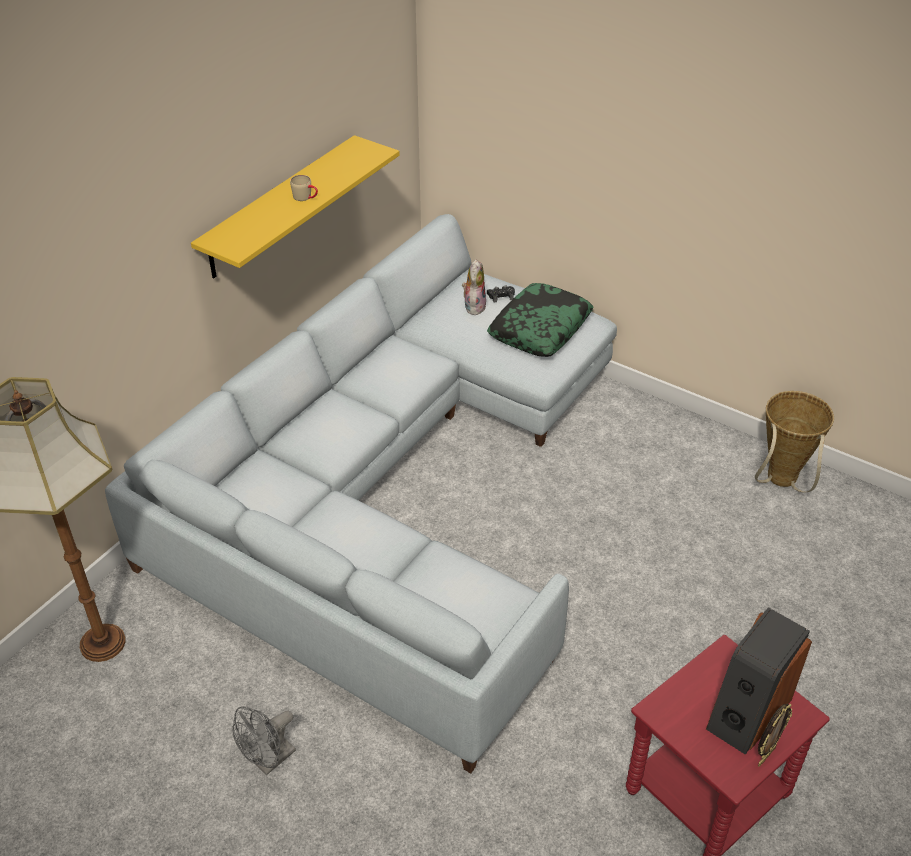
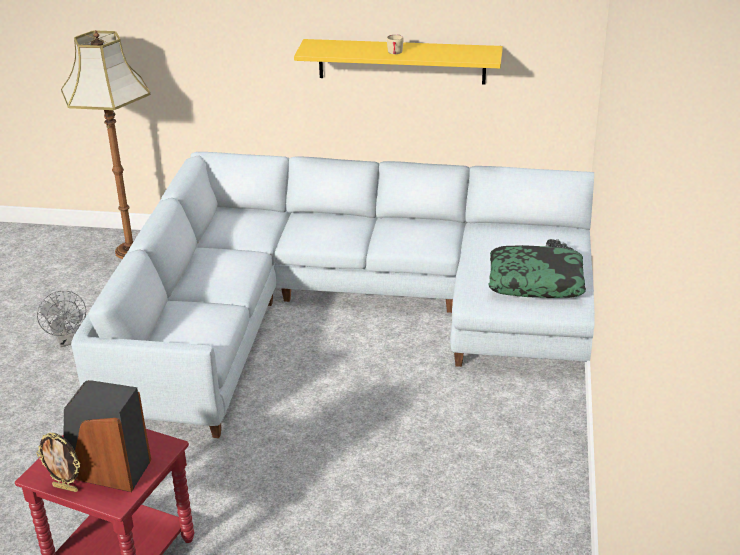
camera: 65 degrees right, 10 degrees down
(269, 761) = (67, 341): grey fan -> grey fan turned 135 degrees counterclockwise
(473, 306) = (530, 242): plush toy -> none
(780, 483) = (535, 526): basket -> none

